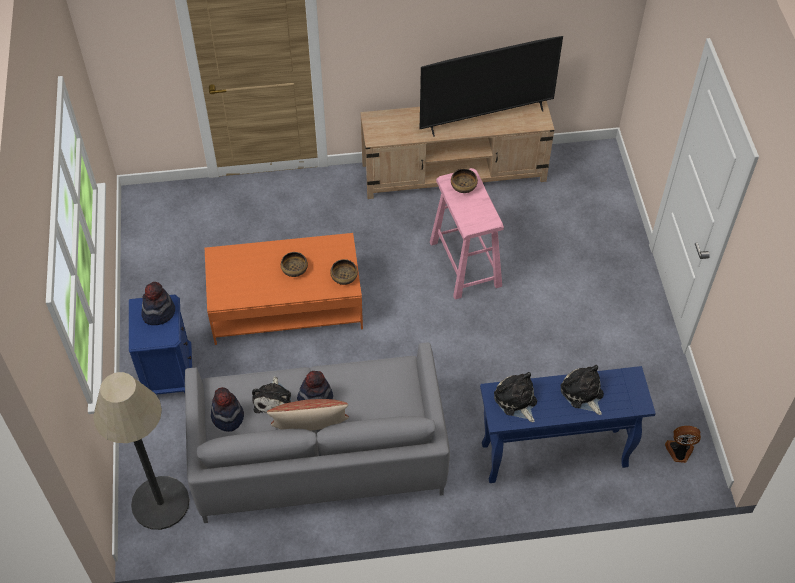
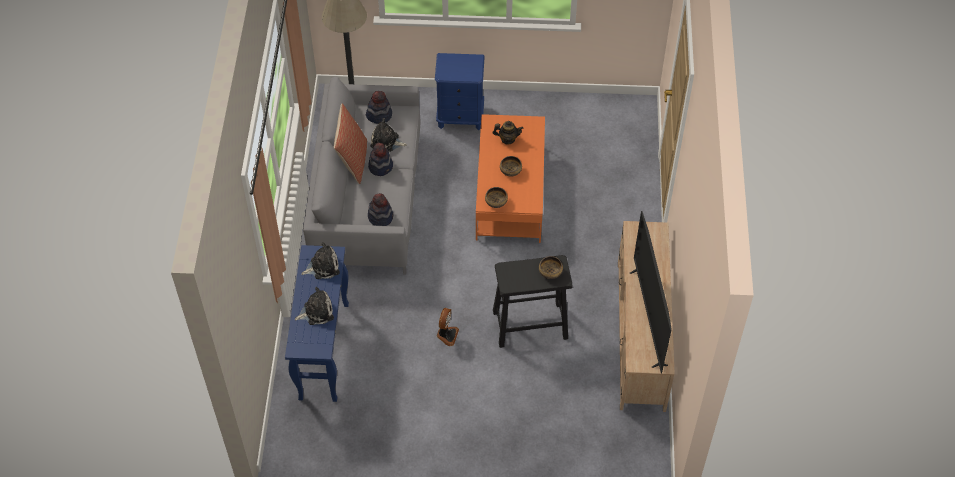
camera: 100 degrees right, 0 degrees up
(158, 312) = (466, 70): hat -> hat (380, 217)
(245, 278) = (507, 139): none -> teapot
(465, 264) = (529, 324): pink stool -> black stool
(679, 452) = (301, 443): fan -> fan (447, 335)

